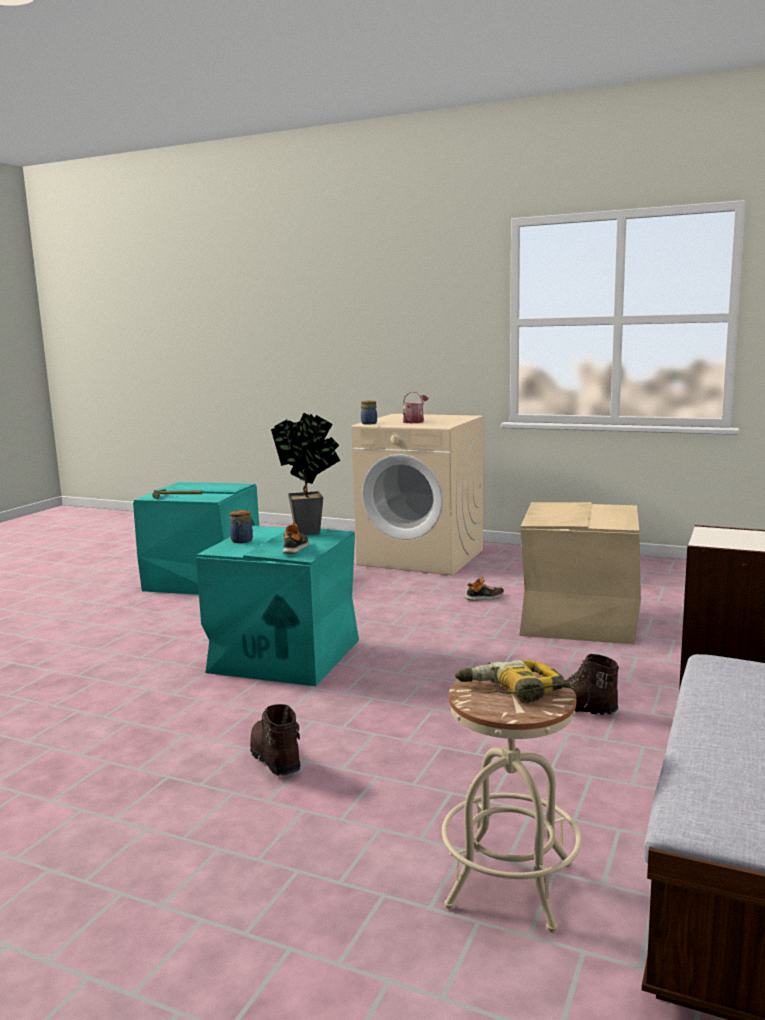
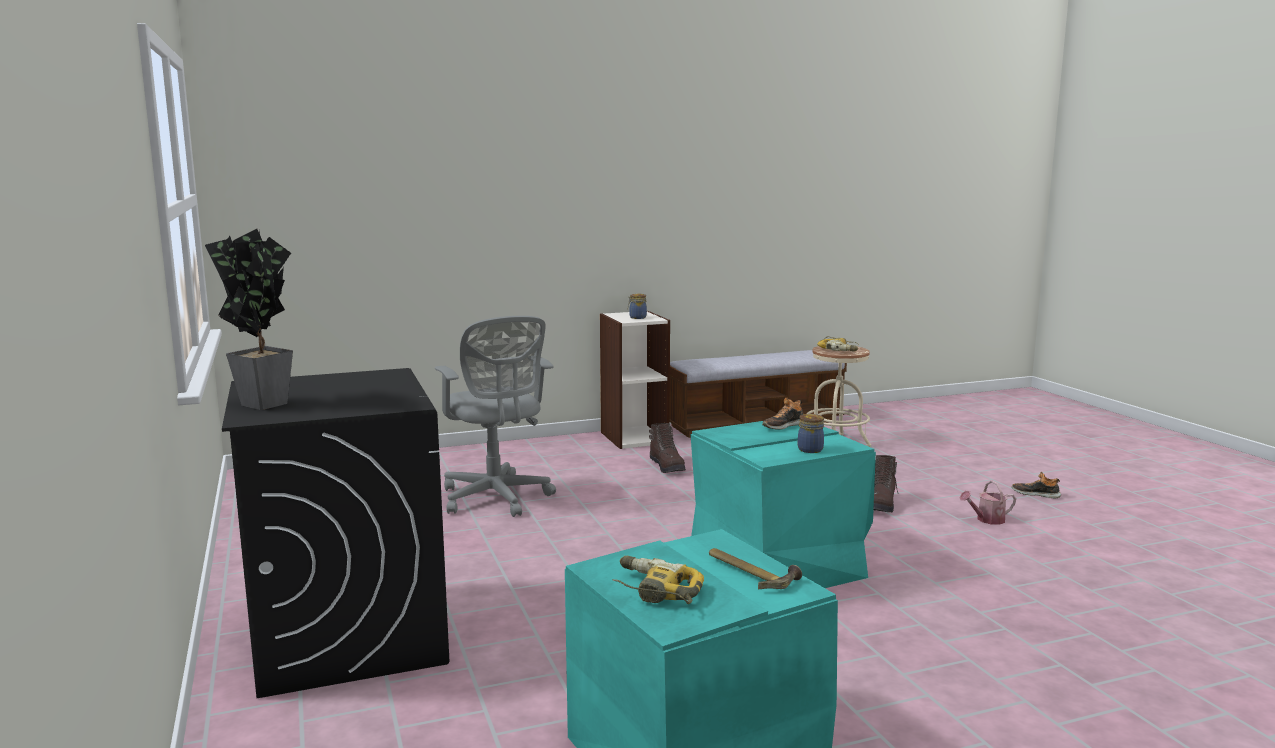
camera: 135 degrees left, 0 degrees up
(204, 484) = (654, 591): none -> power drill
(312, 531) = (732, 436): potted plant -> potted plant (263, 402)
(369, 423) = (404, 404): jar -> jar (637, 317)
(415, 421) = (352, 391): watering can -> watering can (987, 520)
(422, 557) = (348, 634): beige washing machine -> black washing machine
(484, 597) = (486, 545): shoe -> shoe (1036, 494)
(580, 620) = (496, 499): beige storage box -> grey office chair

